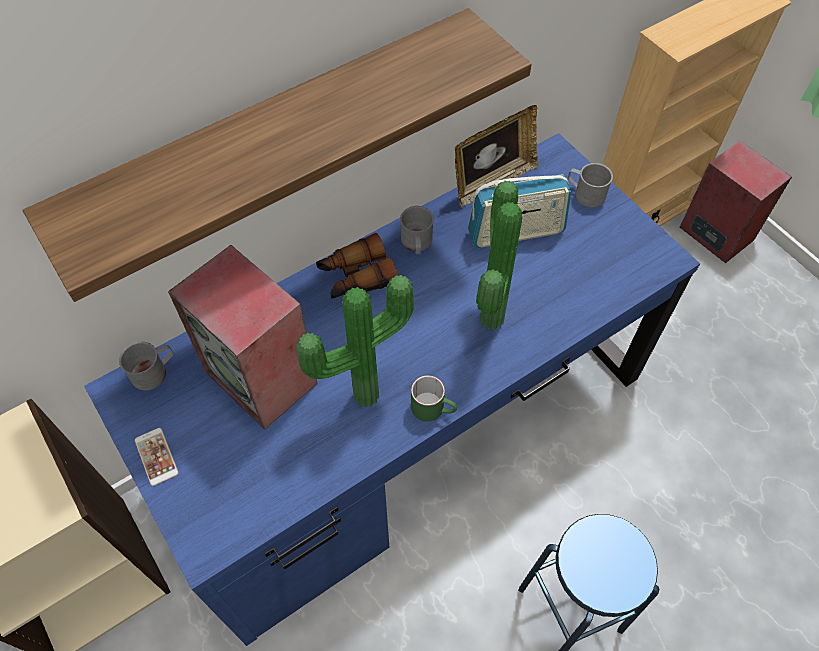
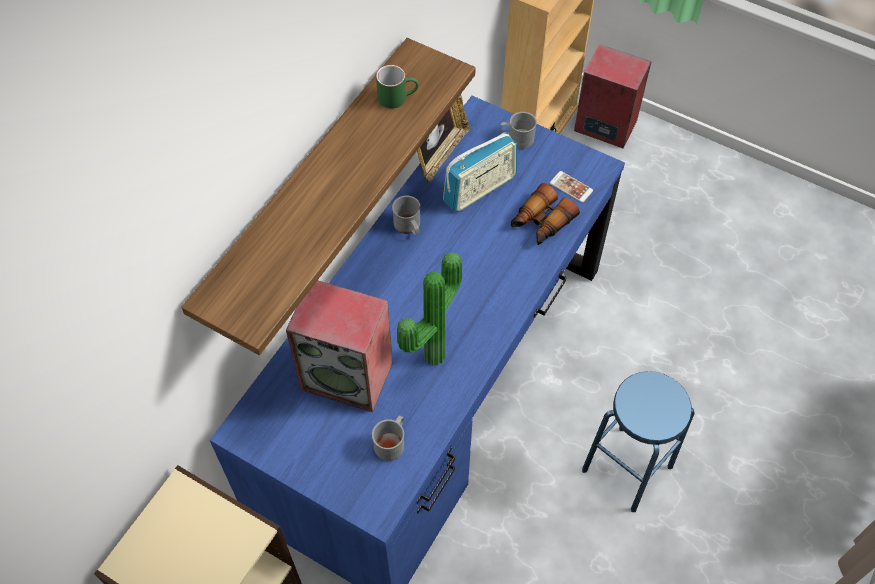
camera: 25 degrees left, 0 degrees up
(154, 371) = (259, 406): grey mug -> grey mug (392, 442)
(156, 456) = (301, 466): phone -> phone (571, 187)
(356, 277) = (376, 270): binoculars -> binoculars (541, 223)
(434, 408) = (488, 345): green mug -> green mug (398, 97)
(486, 319) = (492, 264): potted plant -> none

